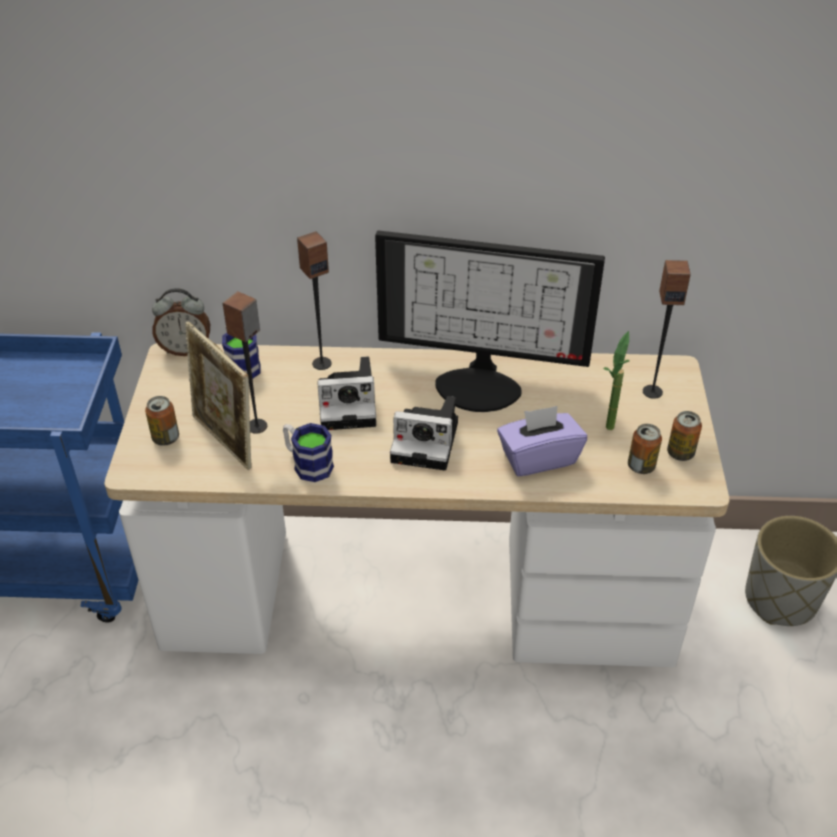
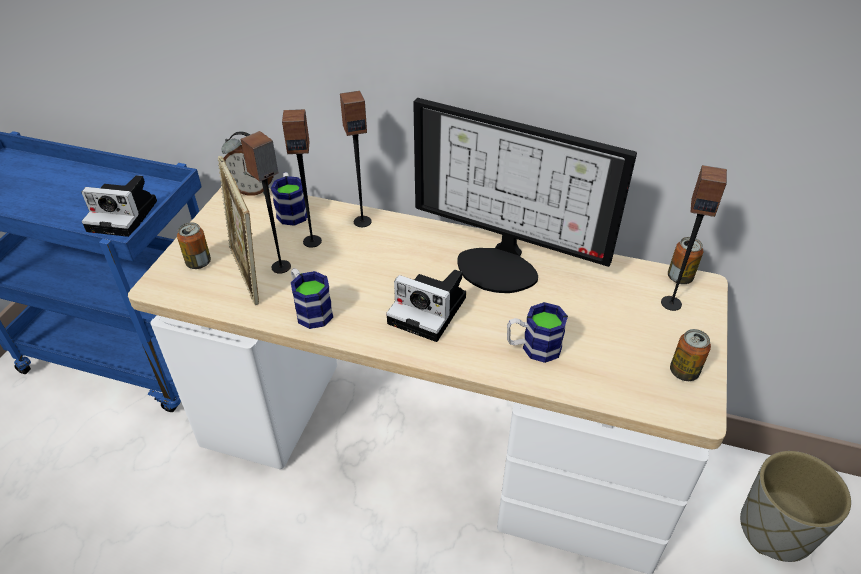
camera: 15 degrees right, 0 degrees up
(277, 393) = (312, 241): none -> speaker
(350, 404) = (372, 262): camera -> camera (125, 215)
(538, 457) = (533, 347): purple tissue box -> mug
(609, 433) = (613, 336): potted plant -> none
(641, 466) = (637, 377): can -> can (680, 277)

